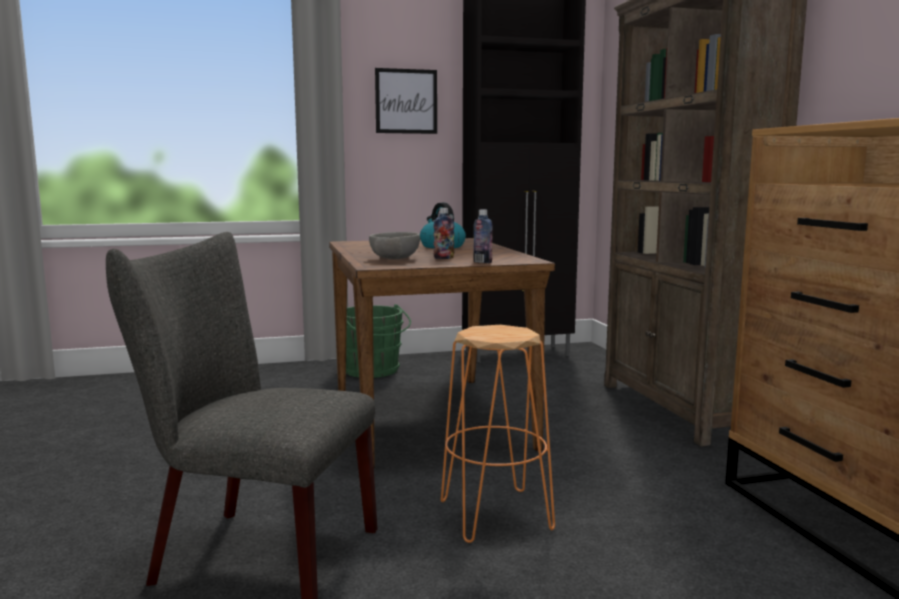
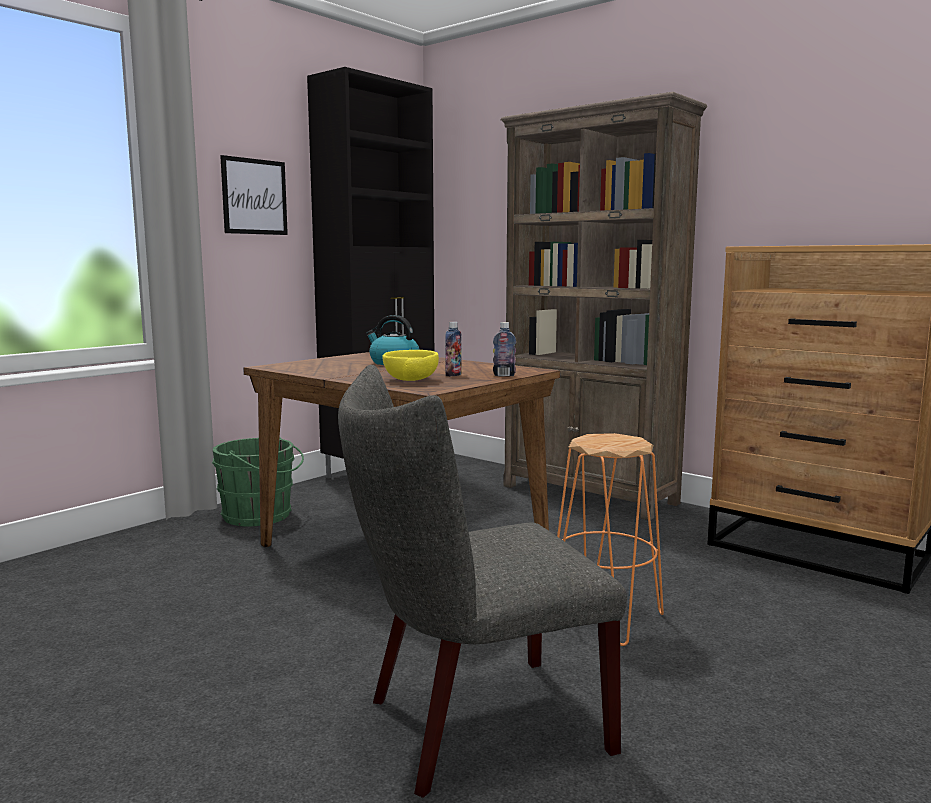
camera: 35 degrees left, 0 degrees up
(396, 258) = (412, 380): grey bowl -> yellow bowl

